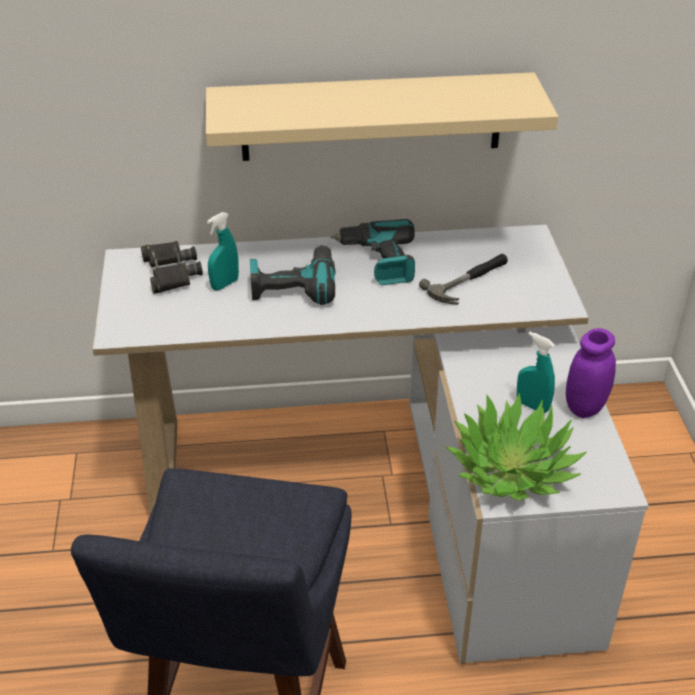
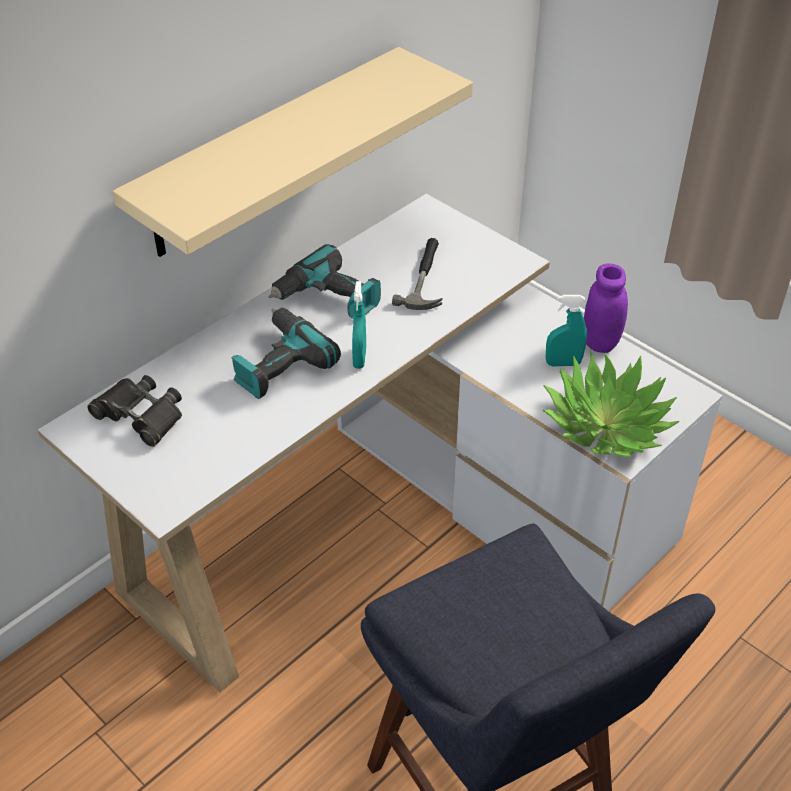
camera: 40 degrees left, 5 degrees up
(224, 284) = (211, 398): turquoise spray bottle -> turquoise spray bottle (359, 358)

